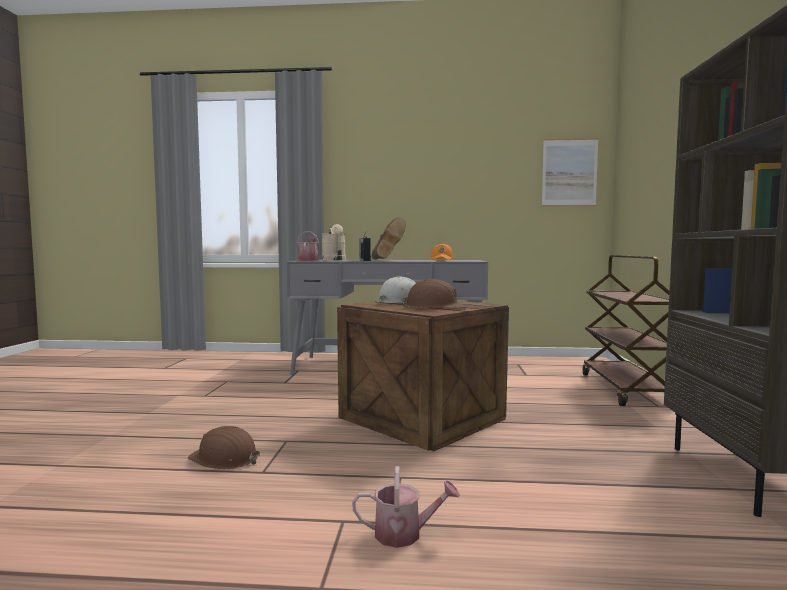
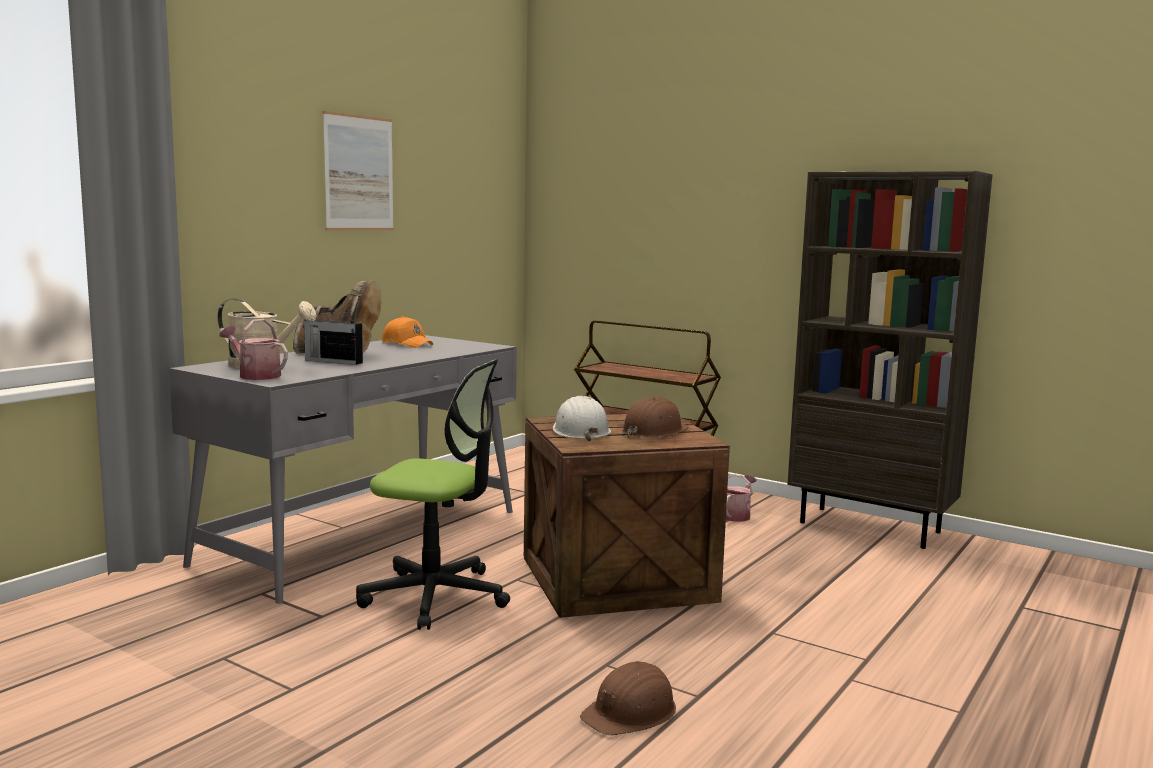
camera: 60 degrees left, 5 degrees up
(333, 392) = (435, 597): none -> office chair
(405, 534) = (889, 660): watering can -> watering can (737, 515)
(569, 172) = (488, 197): picture -> picture (359, 173)

